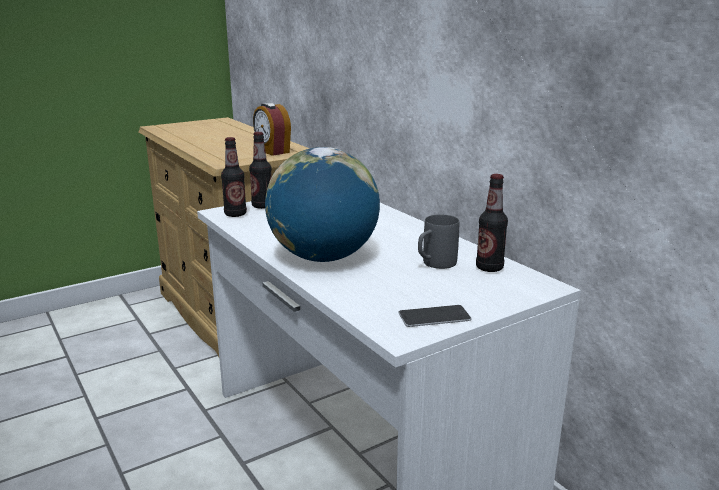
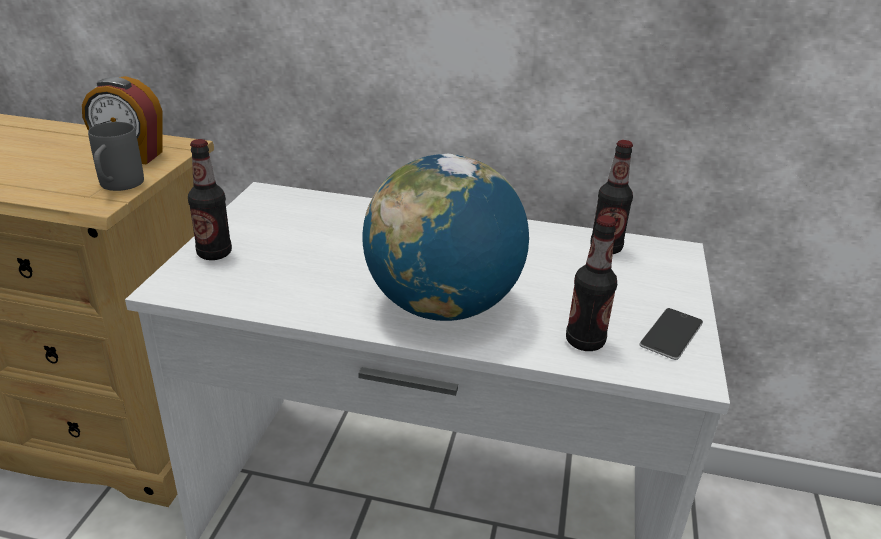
camera: 45 degrees left, 10 degrees up
(235, 214) = (201, 283): bottle -> bottle (585, 341)
(434, 264) = (558, 265): grey mug -> grey mug (118, 186)

